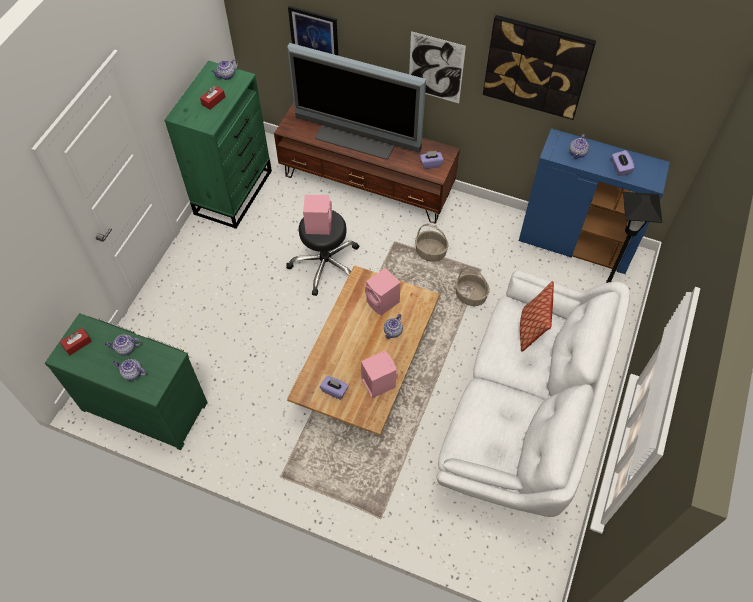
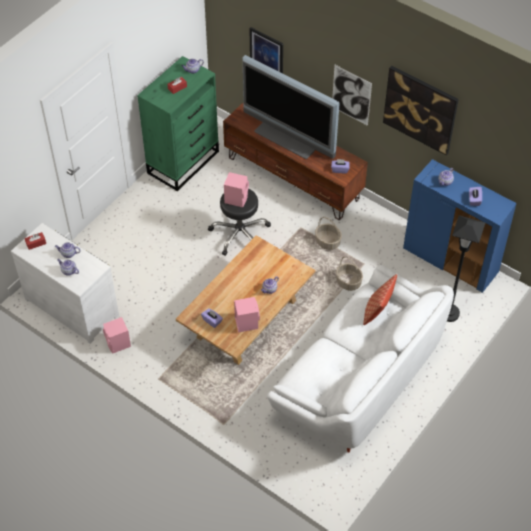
camera: 15 degrees right, 5 degrees down
(145, 403) = (73, 305): green dresser -> white dresser
(383, 302) = (269, 267): pink speaker -> pink speaker (118, 344)

